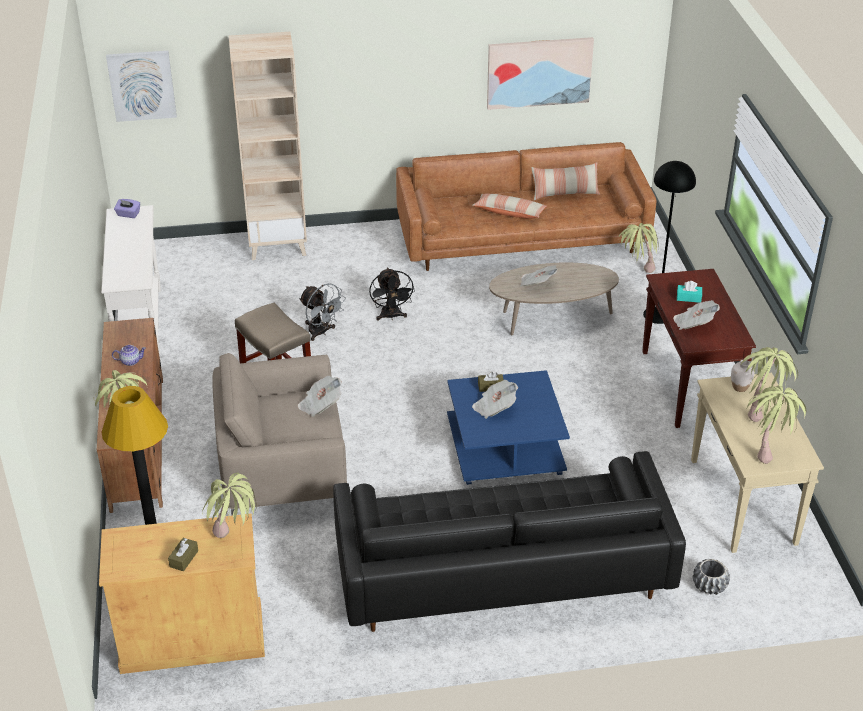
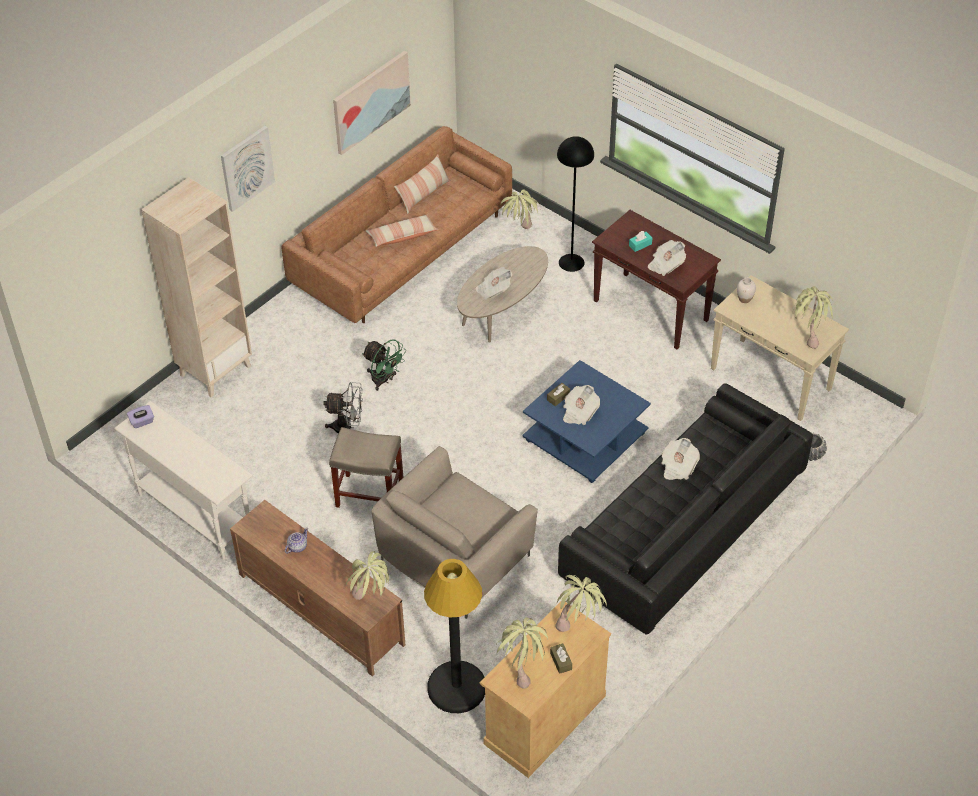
camera: 40 degrees left, 10 degrees up
(142, 85) = (74, 295): picture -> picture (247, 168)
(320, 405) = (469, 489): newspaper -> newspaper (678, 467)
(391, 316) = (384, 381): black fan -> green fan
(762, 410) = (774, 308): potted plant -> potted plant (522, 669)

